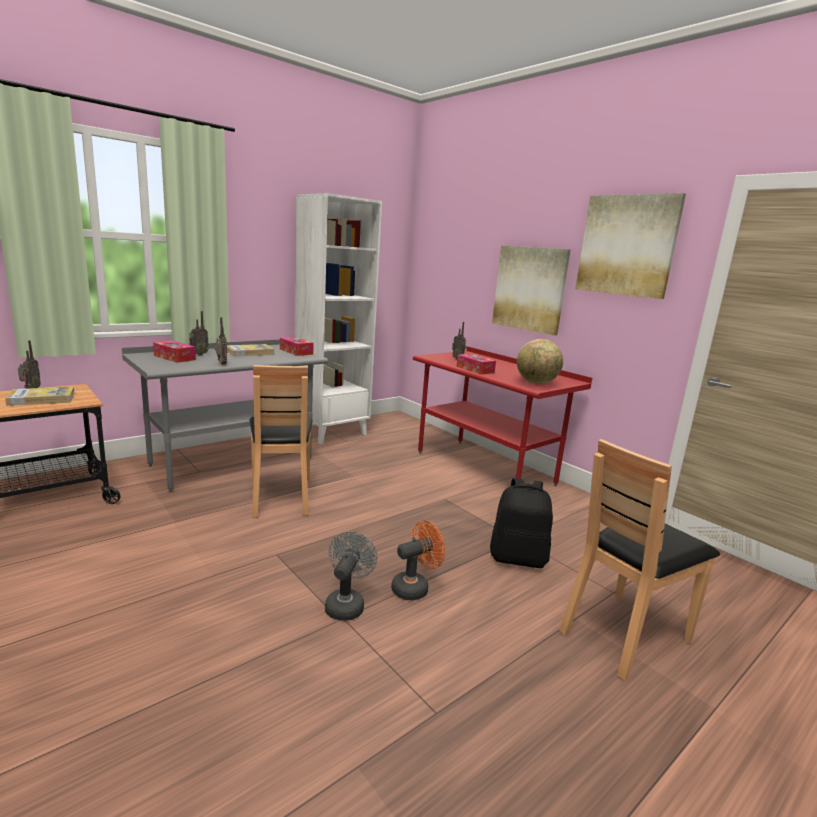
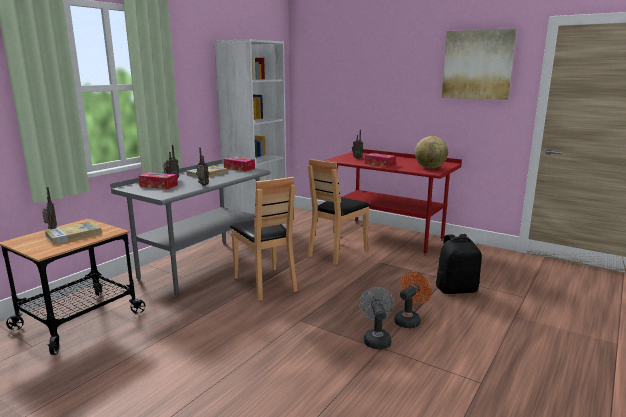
camera: 15 degrees left, 0 degrees up
(529, 289) = (403, 100): picture -> none
(624, 634) = (547, 318): brown chair -> brown chair (337, 252)

